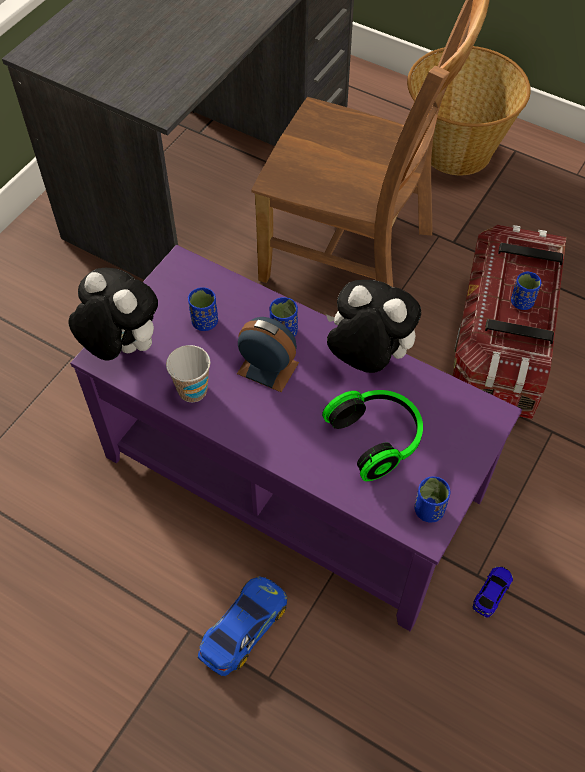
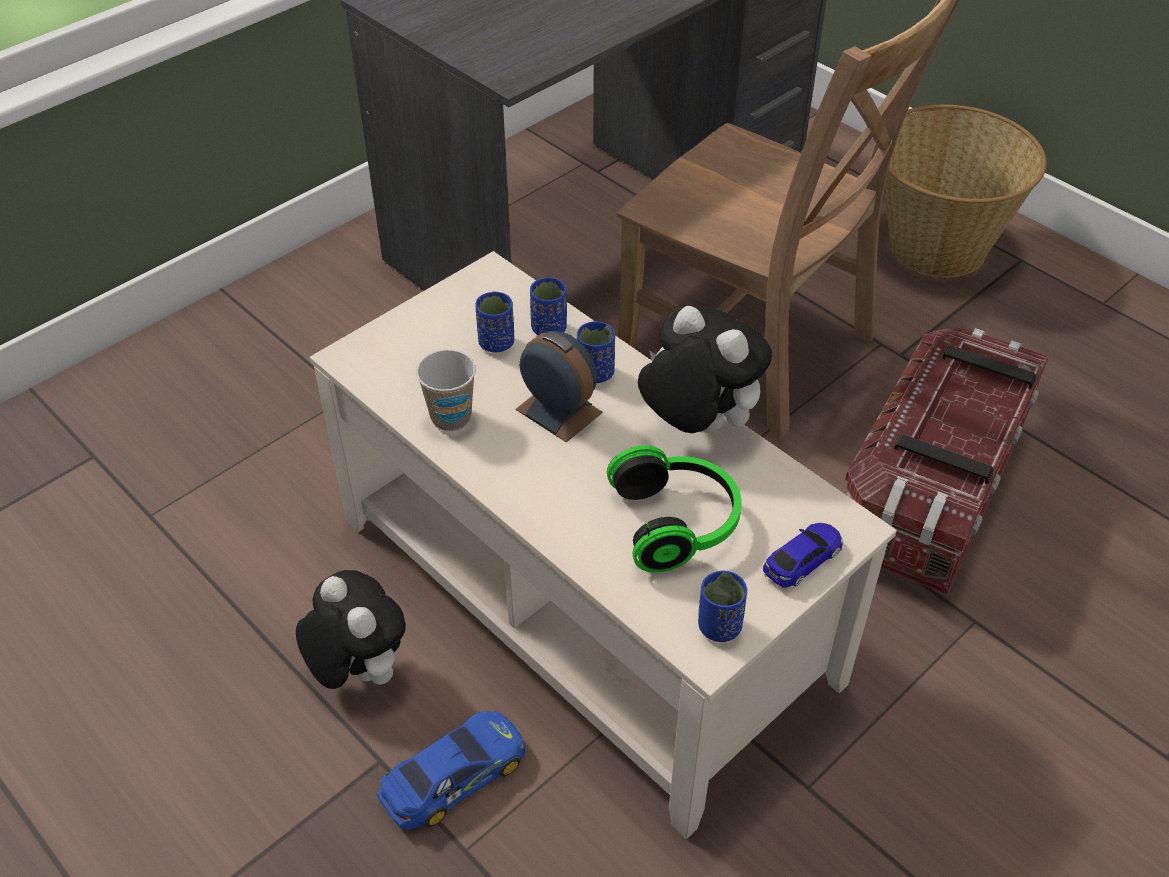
camera: 15 degrees right, 10 degrees down
(121, 347) = (379, 351): plush toy -> plush toy (358, 671)
(291, 477) = (583, 599): purple coffee table -> beige coffee table
(492, 593) = (822, 816): toy car -> toy car (802, 560)
(522, 302) = (959, 425): blue cup -> blue cup (549, 328)

